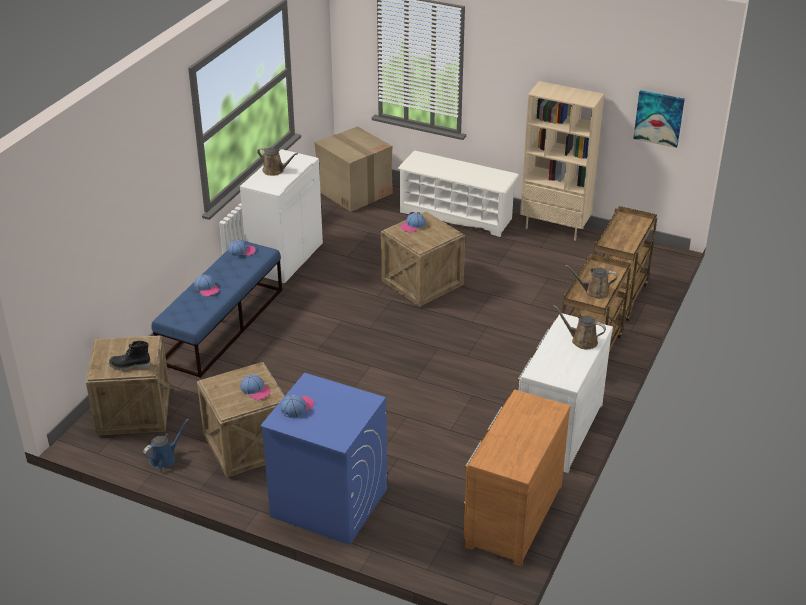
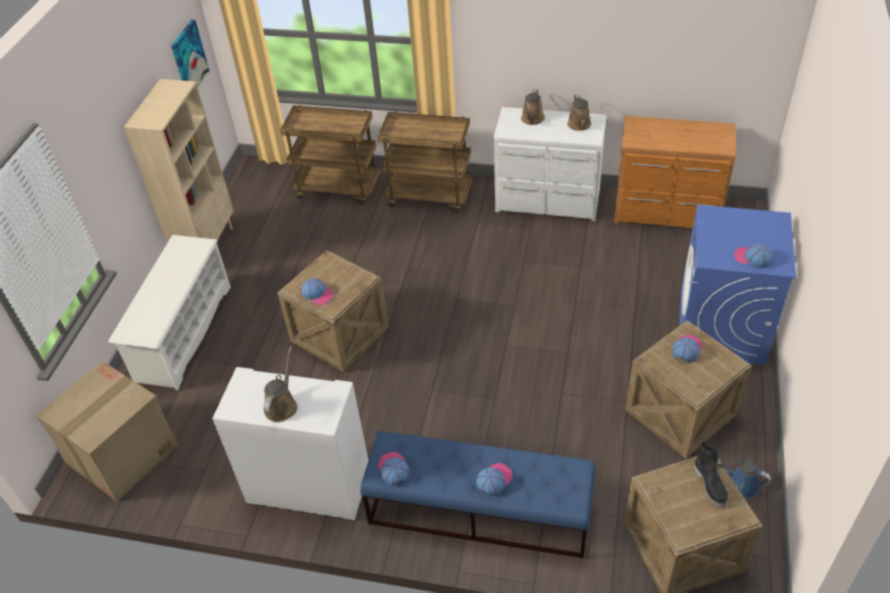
camera: 100 degrees left, 10 degrees up
(594, 292) = (436, 132): brown watering can -> brown watering can (580, 125)

